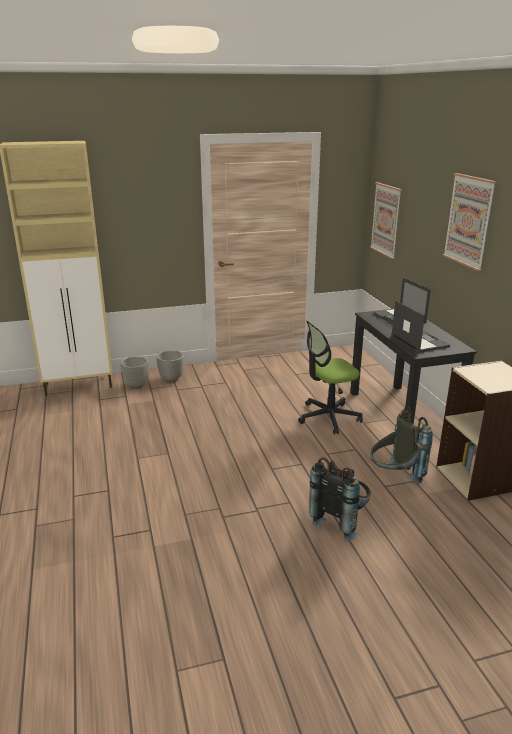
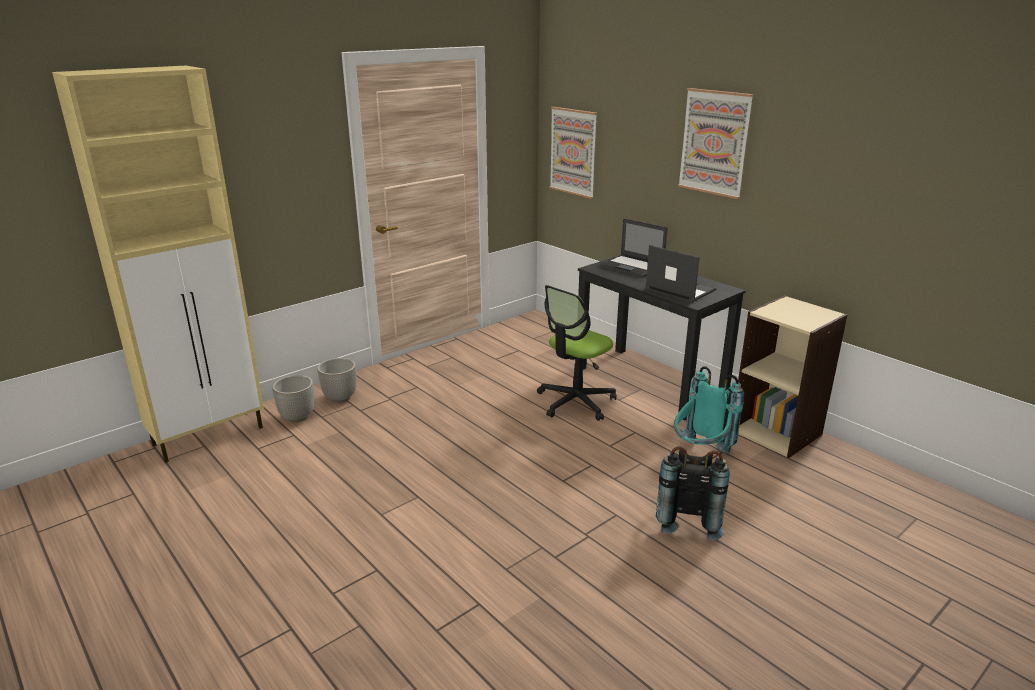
camera: 25 degrees left, 0 degrees up
(394, 477) = (700, 453): grey backpack -> turquoise backpack

